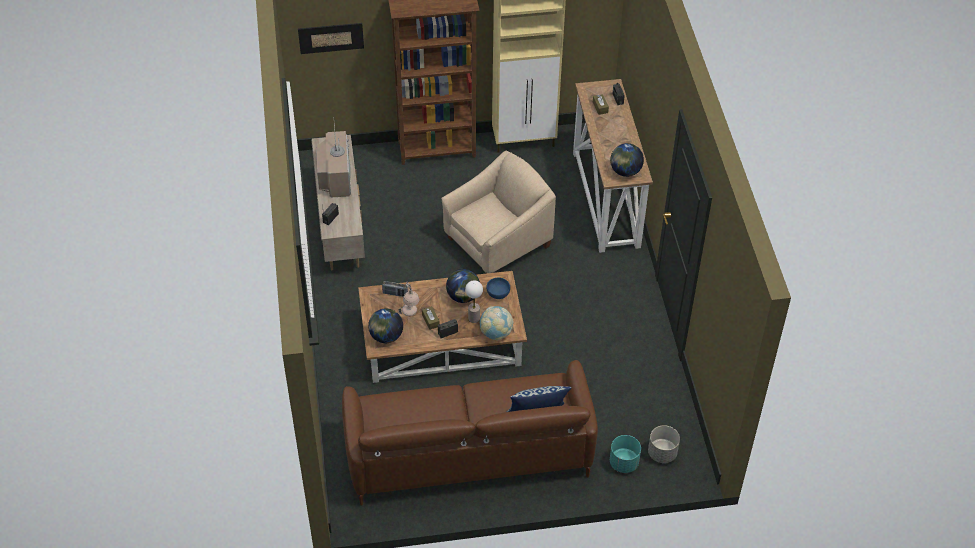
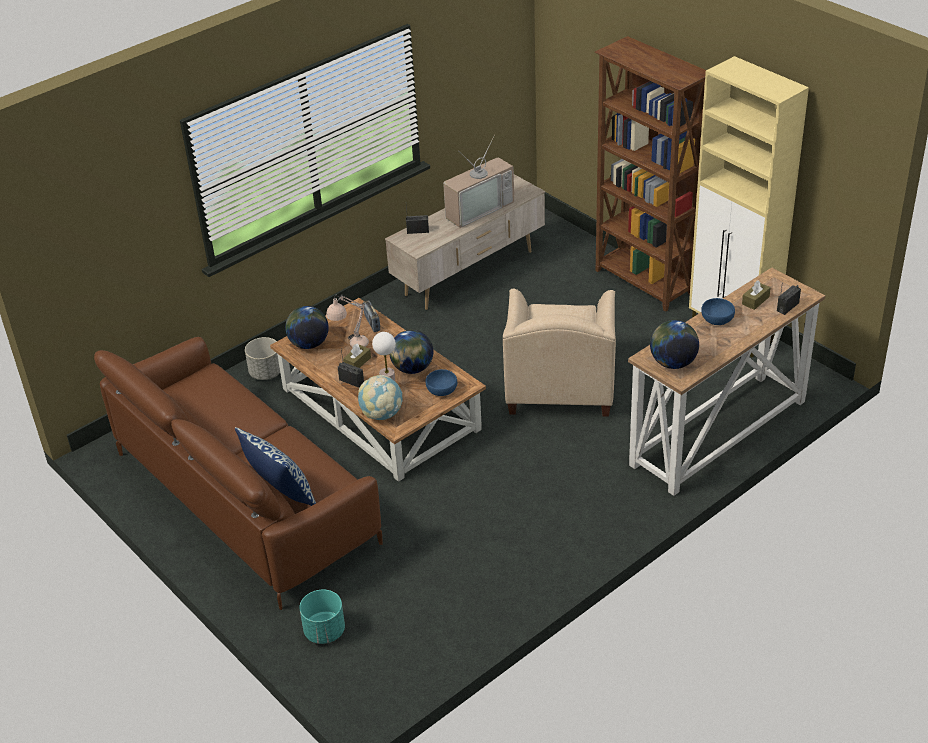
camera: 60 degrees right, 10 degrees down
(331, 38) = (575, 69): picture -> none
(497, 242) = (560, 383): beige armchair -> beige armchair turned 75 degrees clockwise
(603, 132) = (716, 320): none -> blue bowl
(662, 453) = (366, 660): grey planter -> grey planter (265, 373)

